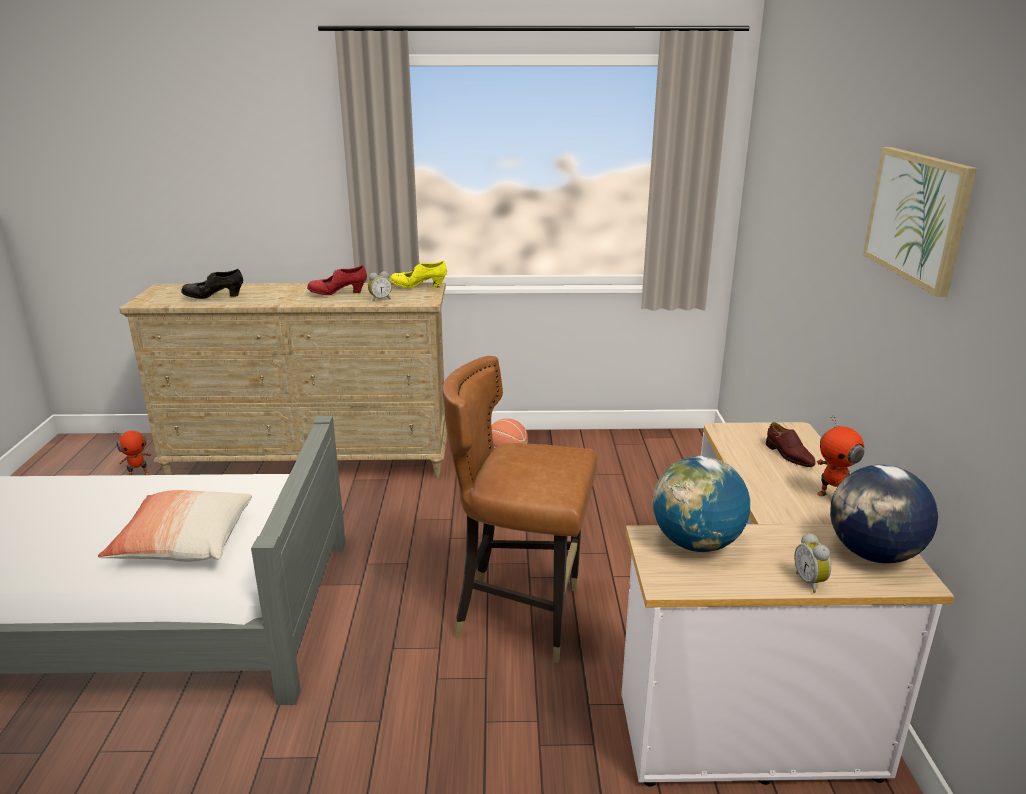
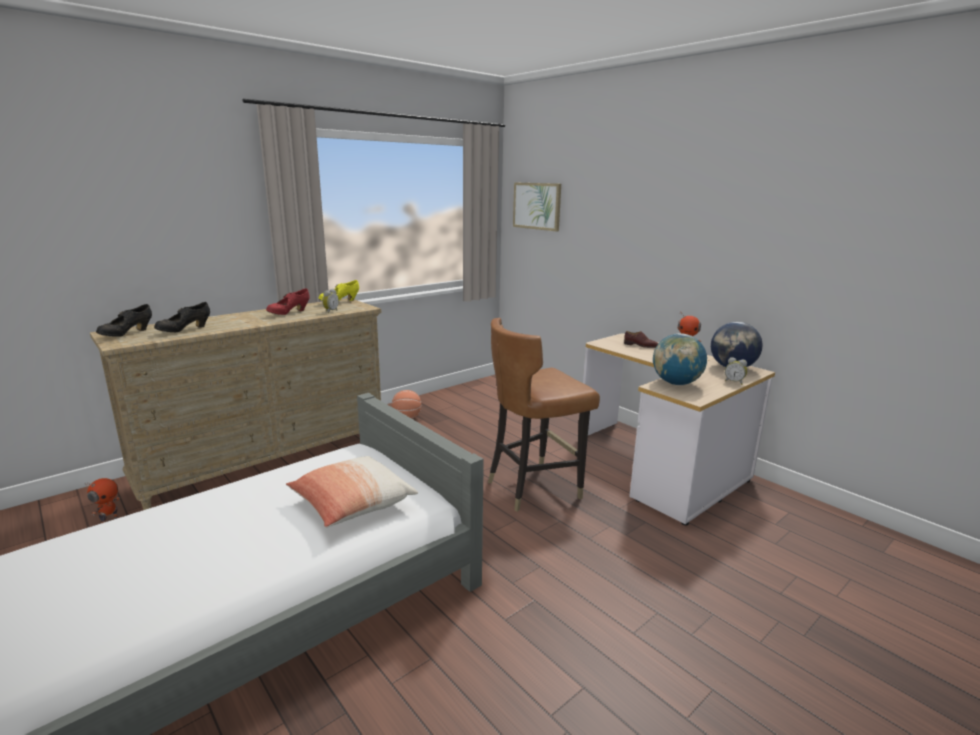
camera: 40 degrees left, 5 degrees down
(169, 292) = (127, 334): none -> black shoe
(917, 217) = (695, 208): picture -> picture (537, 206)

